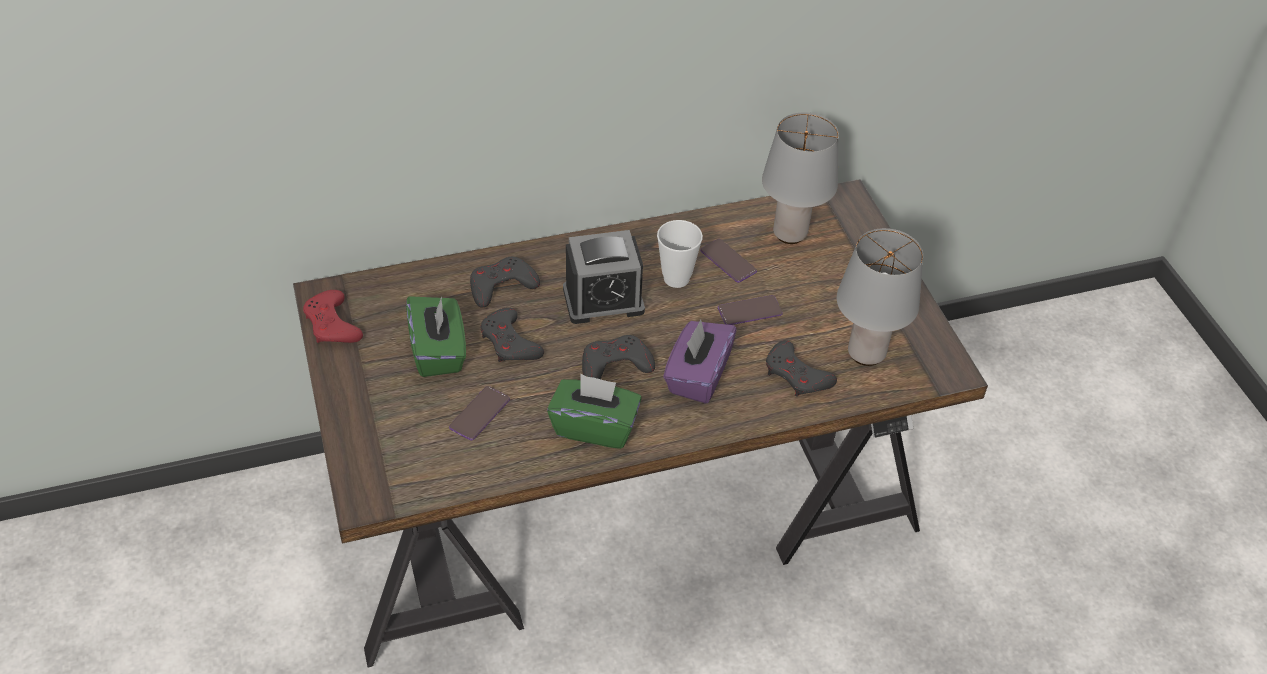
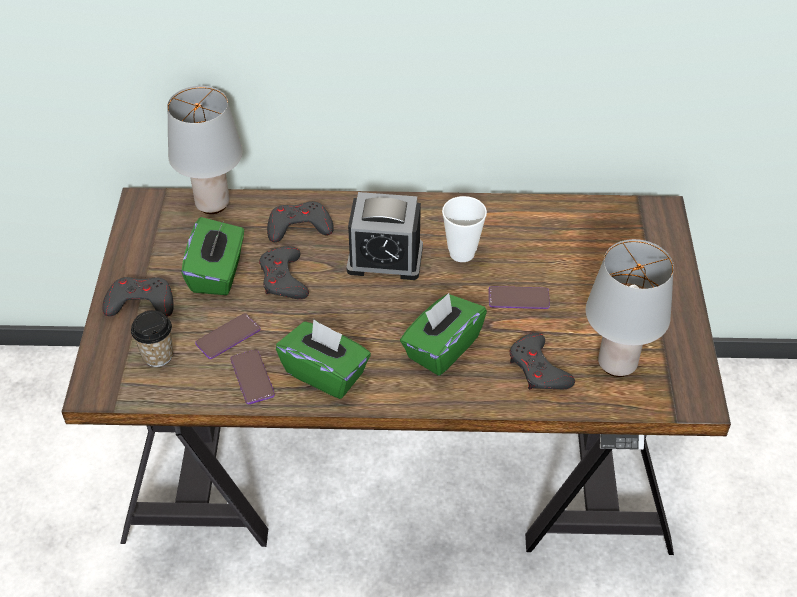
camera: 20 degrees right, 0 degrees up
(332, 324) = (138, 229): red game controller -> none
(415, 449) = (158, 355): none -> cup
(615, 364) = (369, 320): grey game controller -> grey game controller (140, 302)
(697, 376) = (442, 348): purple tissue box -> green tissue box
(728, 261) = (518, 247): phone -> phone (252, 377)
(790, 233) = (590, 233): grey table lamp -> grey table lamp (213, 204)

